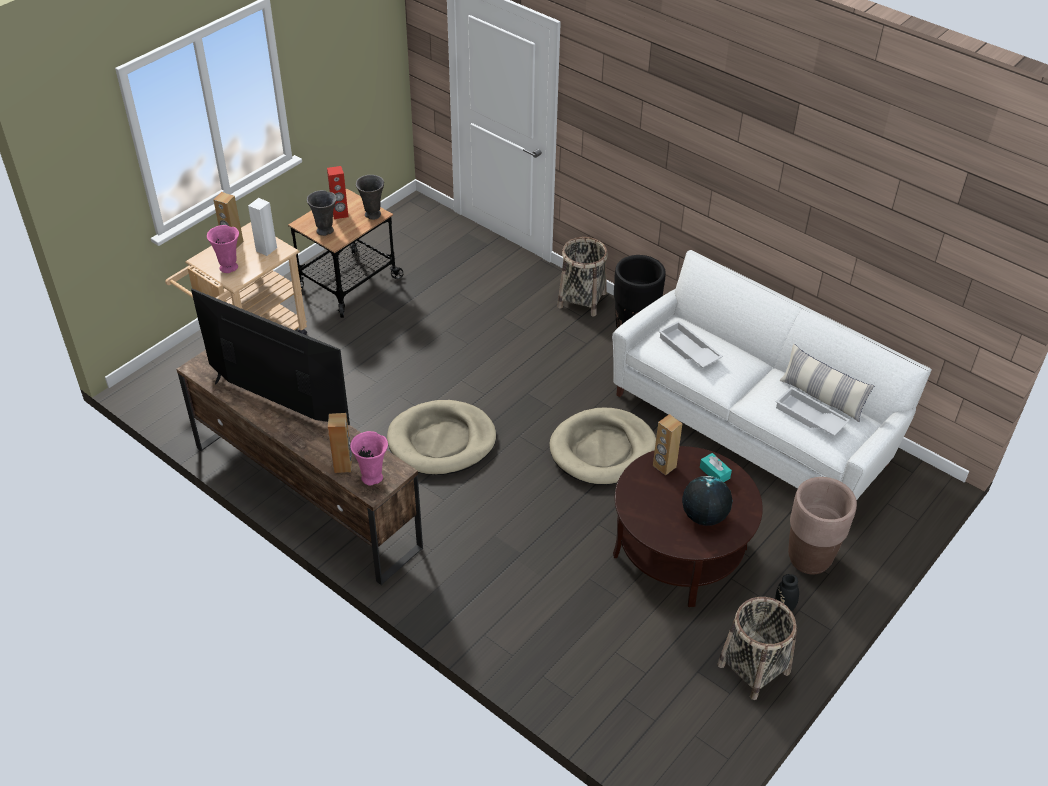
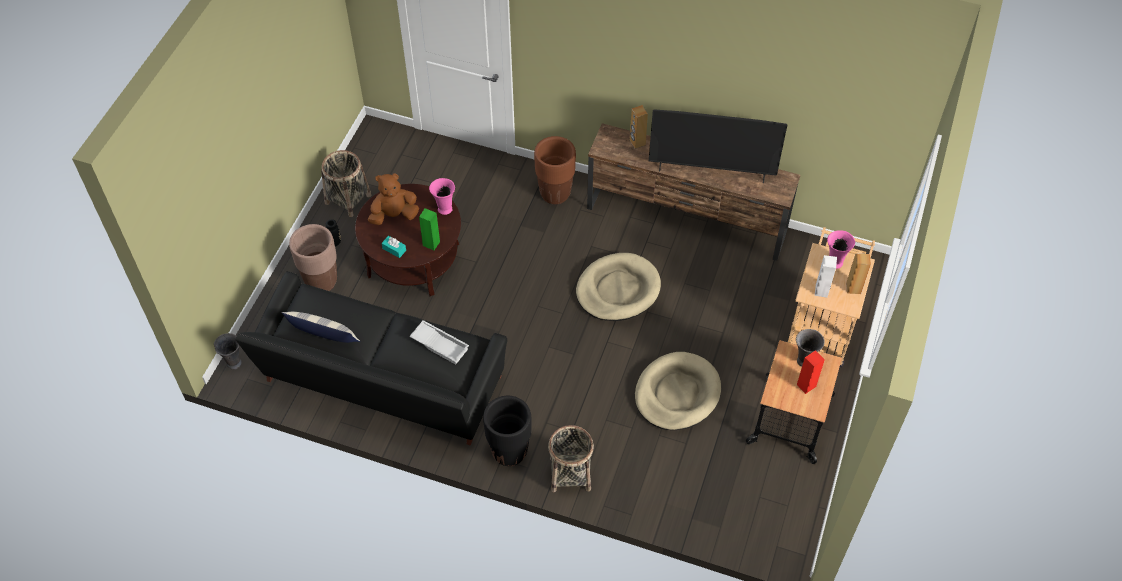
camera: 160 degrees right, 10 degrees up
(373, 215) = (776, 394): grey vase -> grey vase (234, 363)
(373, 478) = (613, 140): pink vase -> pink vase (444, 209)
(454, 582) = (555, 194): none -> brown planter
(603, 450) = (494, 321): beige dog bed -> beige dog bed (677, 393)
(664, 466) = (431, 243): brown speaker -> green speaker
(704, 516) = (394, 215): globe -> brown plush toy
(753, 424) = (381, 383): white sofa -> black sofa
(809, 417) = (331, 310): white tray -> none

